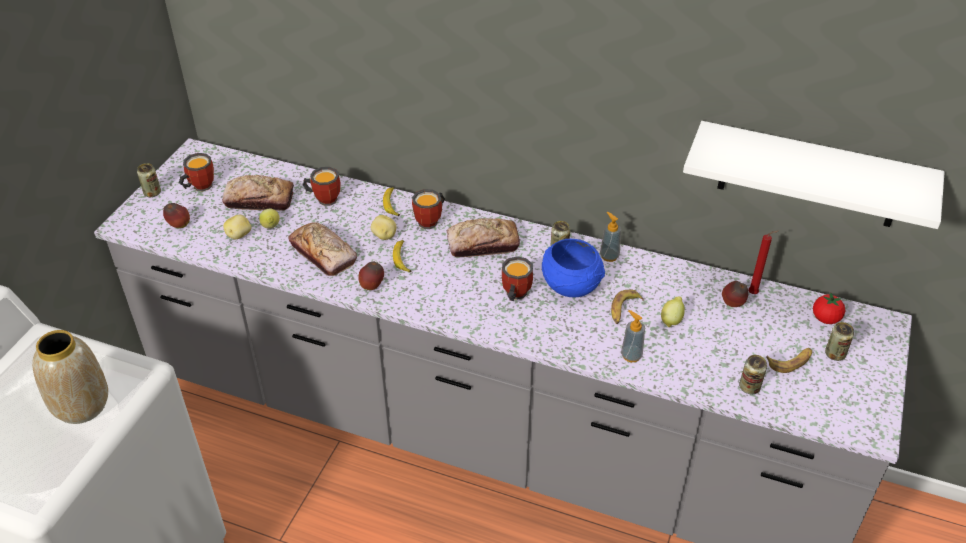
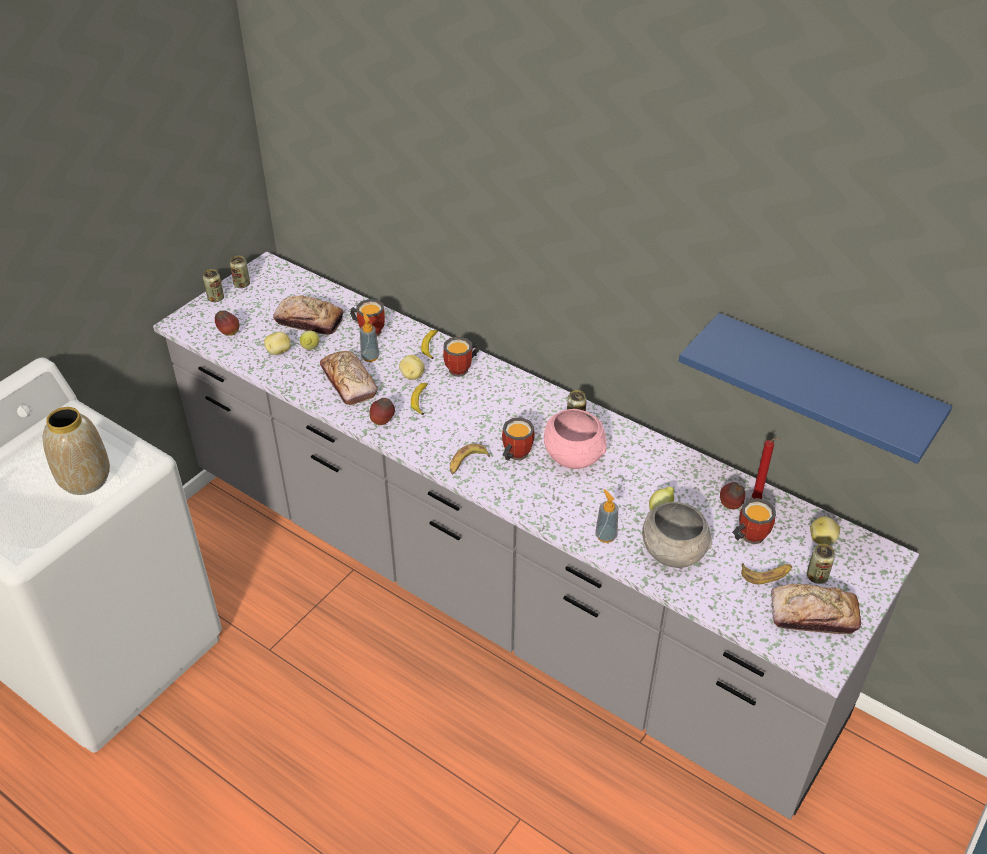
camera: 15 degrees right, 0 degrees up
(198, 186) = (259, 299): mug -> mug (748, 536)
(483, 244) = (503, 401): bread -> bread (812, 615)
(570, 285) = (573, 456): blue bowl -> pink bowl
(609, 256) = (623, 435): soap dispenser -> soap dispenser (370, 357)
(623, 310) = (616, 490): banana -> banana (467, 463)
(698, 358) = (672, 551): none -> grey bowl
(749, 387) = (712, 591): can -> can (242, 284)
(810, 176) = (821, 387): white shelf -> blue shelf
(825, 319) = (822, 539): tomato -> potato

